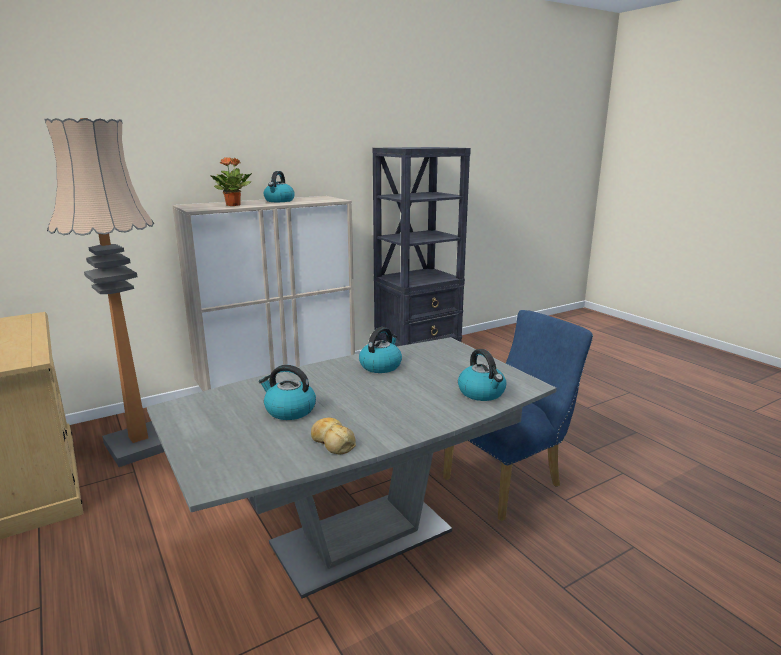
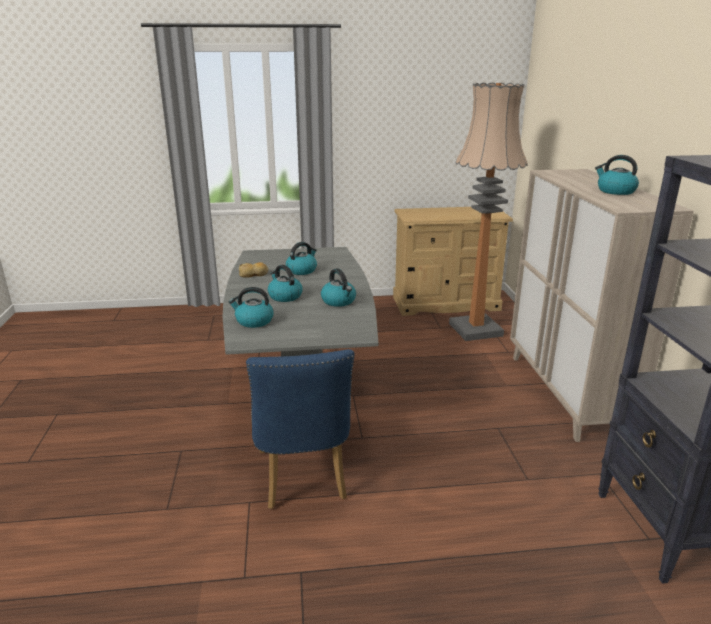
camera: 115 degrees right, 5 degrees up
(233, 205) = (573, 179): potted plant -> none
(396, 396) = (284, 296): none -> kettle

